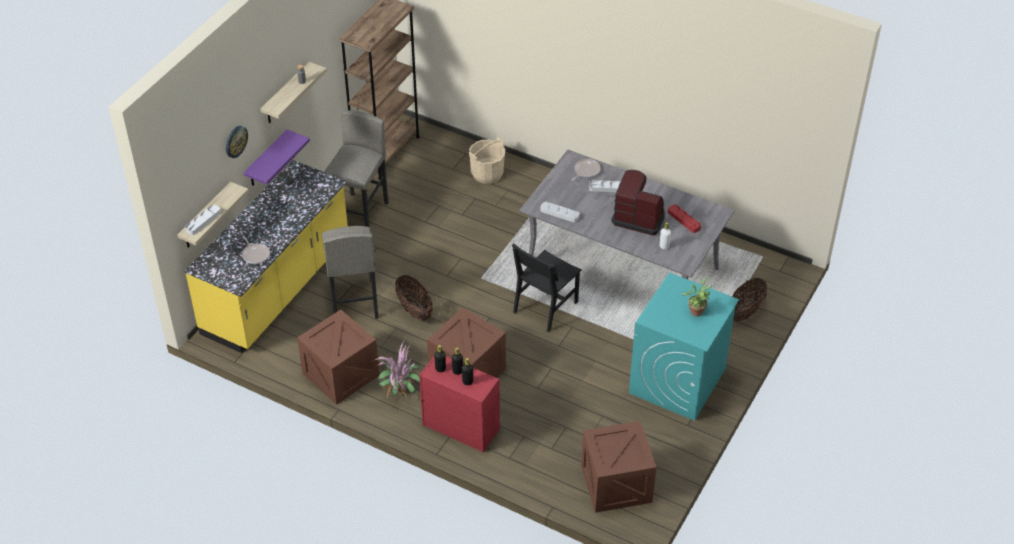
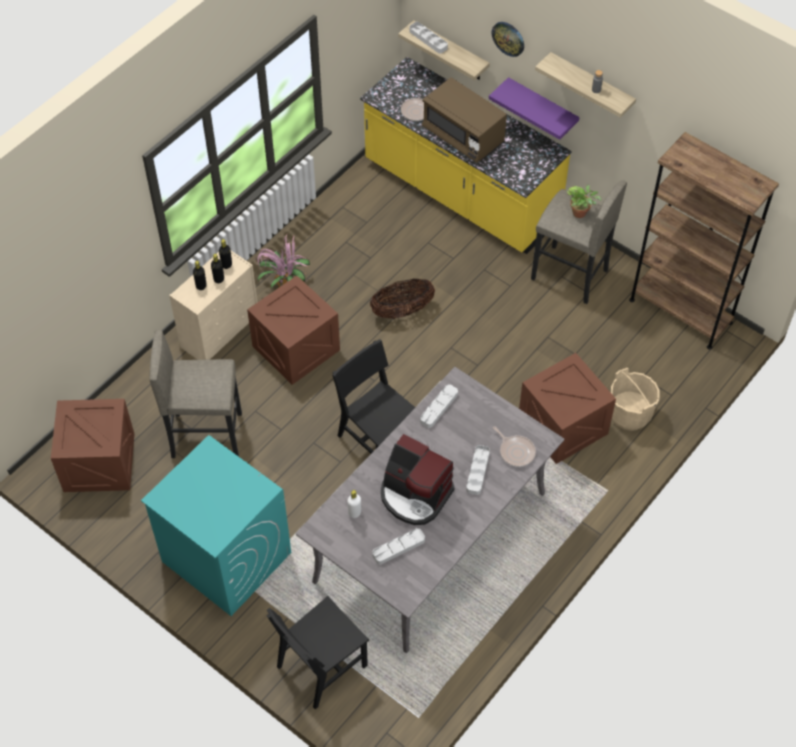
camera: 100 degrees right, 10 degrees up
(283, 223) = (463, 136): none -> brown microwave
(340, 374) = (321, 237): crate -> crate (562, 425)
(353, 301) = (426, 256): grey stool -> grey stool (206, 434)
(460, 427) = (221, 331): red dresser -> beige dresser
(638, 217) = (415, 495): coffee machine -> coffee machine turned 90 degrees clockwise
(684, 220) = (398, 547): red tray -> grey tray
(696, 310) = (209, 504): potted plant -> potted plant (581, 213)
(745, 311) = (322, 666): basket -> black chair

